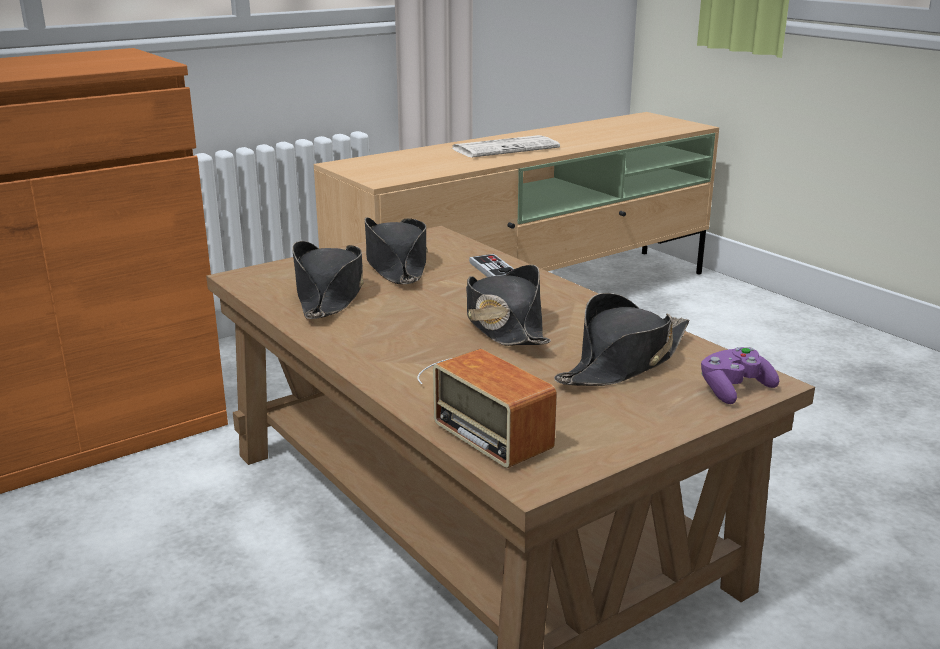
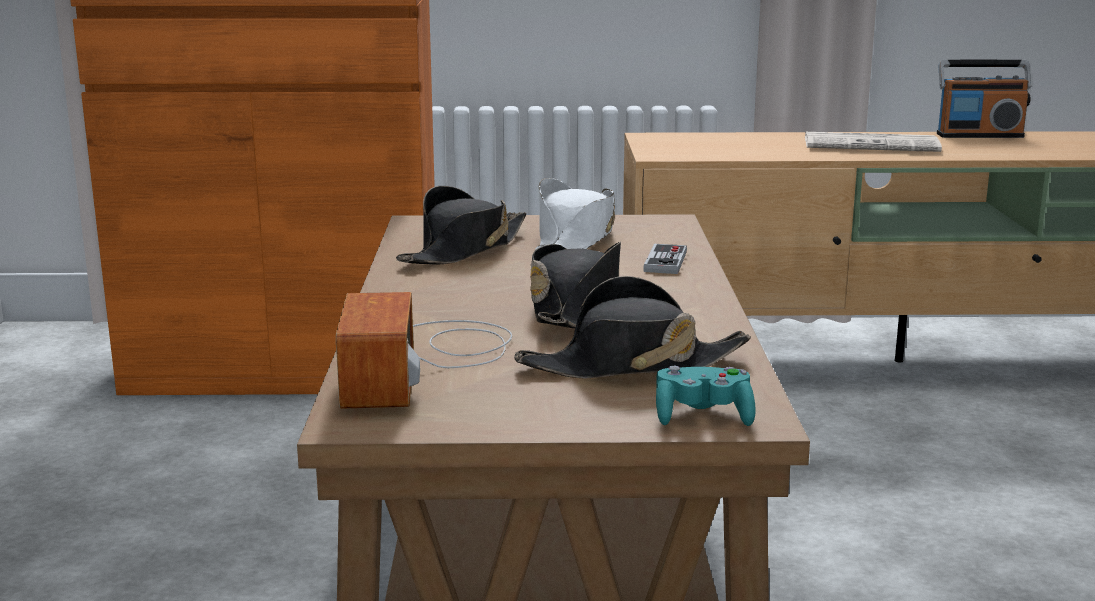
camera: 35 degrees right, 5 degrees down
(396, 265) = (575, 238): black hat -> white hat
(553, 130) = (979, 135): none -> radio
(734, 389) = (703, 417): purple game controller -> turquoise game controller

